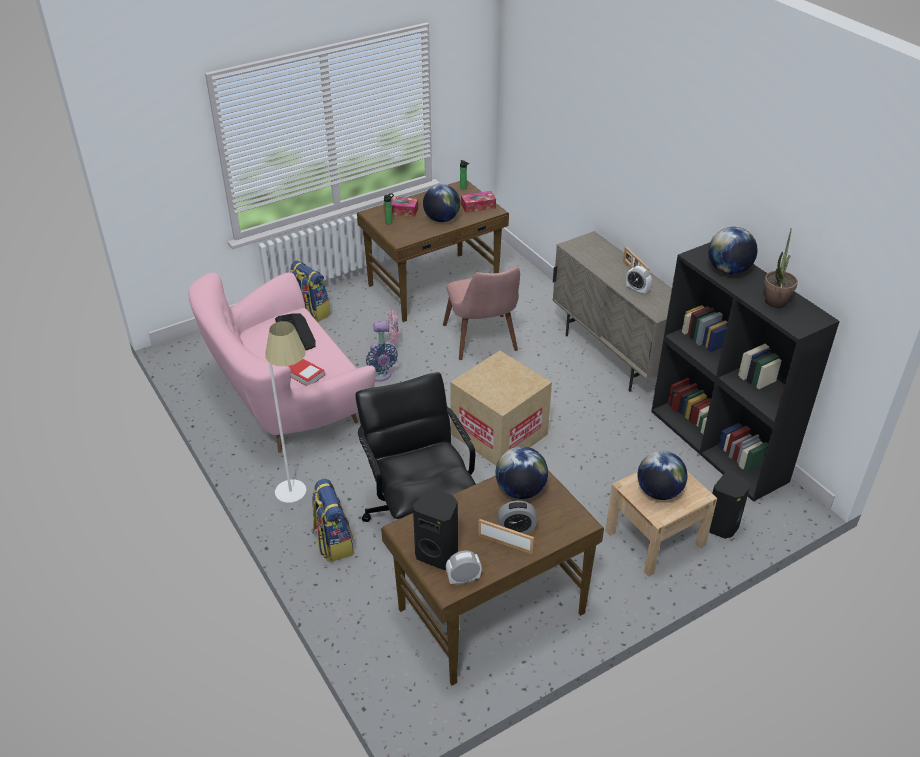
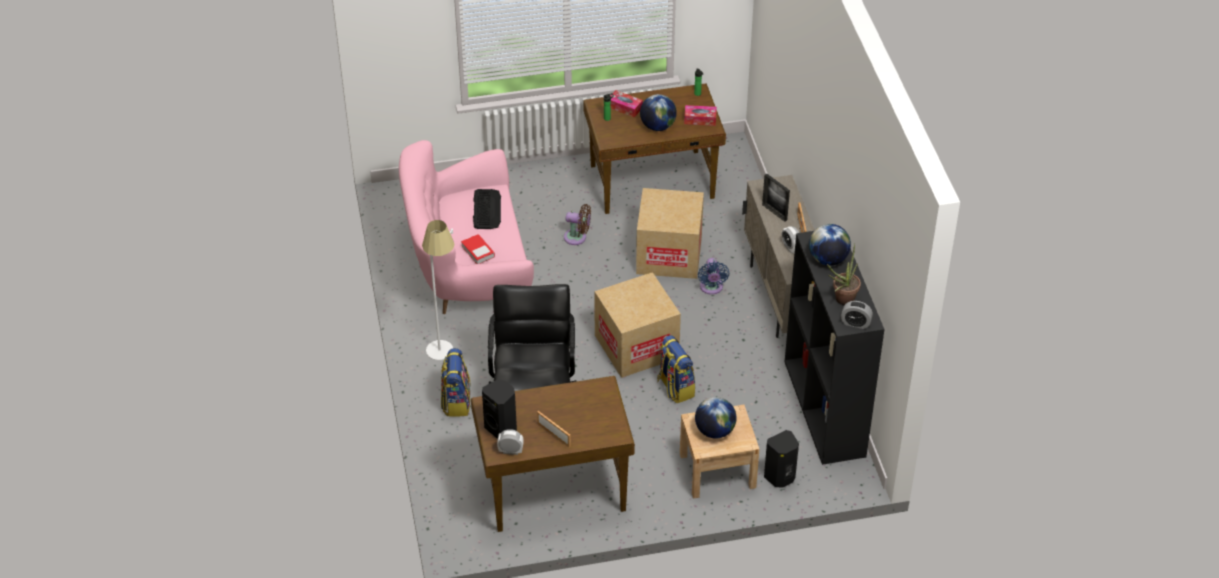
camera: 20 degrees right, 5 degrees up
(310, 312) = (524, 182): backpack -> backpack (675, 388)
(380, 375) = (559, 263): blue fan -> blue fan (711, 288)
(386, 348) = (577, 237): pink fan -> brown fan
(484, 343) = (669, 255): pink chair -> cardboard box
(516, 528) = (568, 425): alarm clock -> alarm clock (855, 323)
(520, 490) = (587, 398): globe -> none
(600, 264) = (774, 212): none -> picture frame

